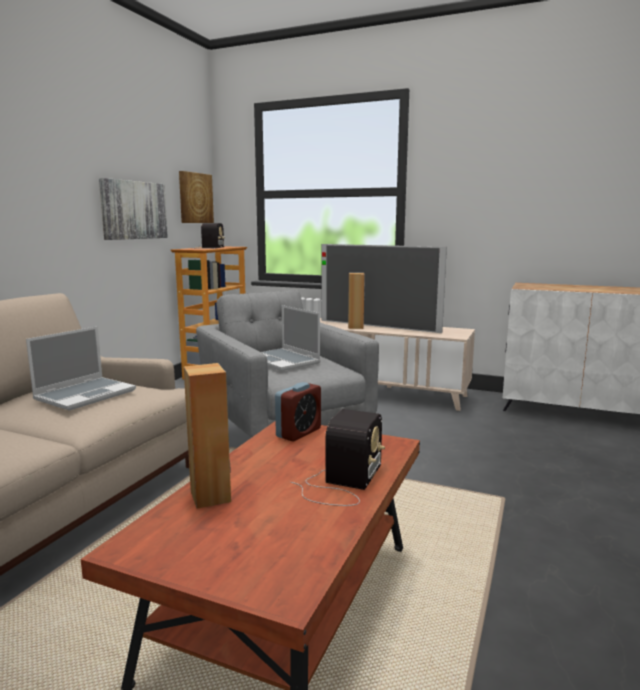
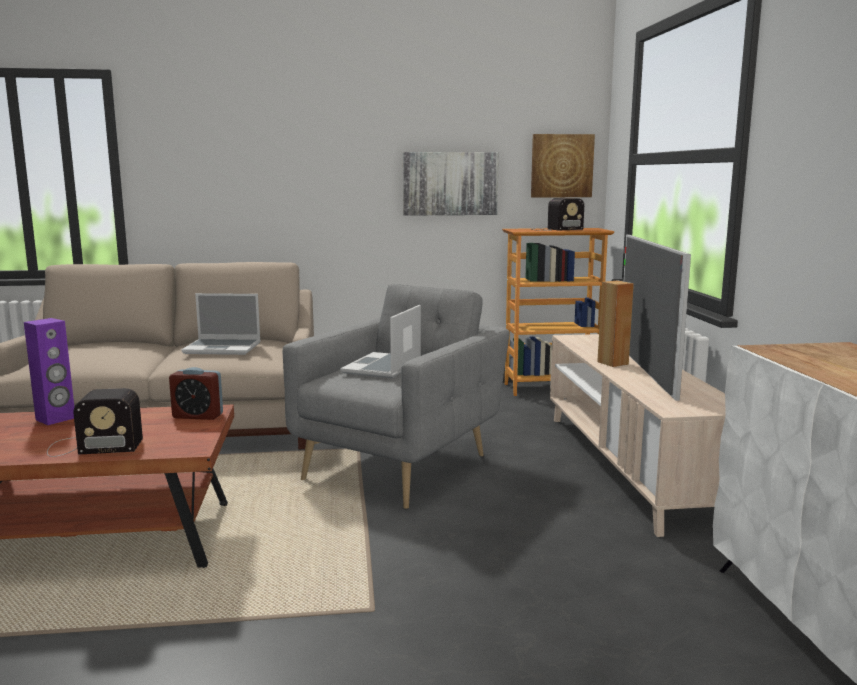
camera: 60 degrees right, 0 degrees up
(211, 496) = (56, 419): brown speaker -> purple speaker

